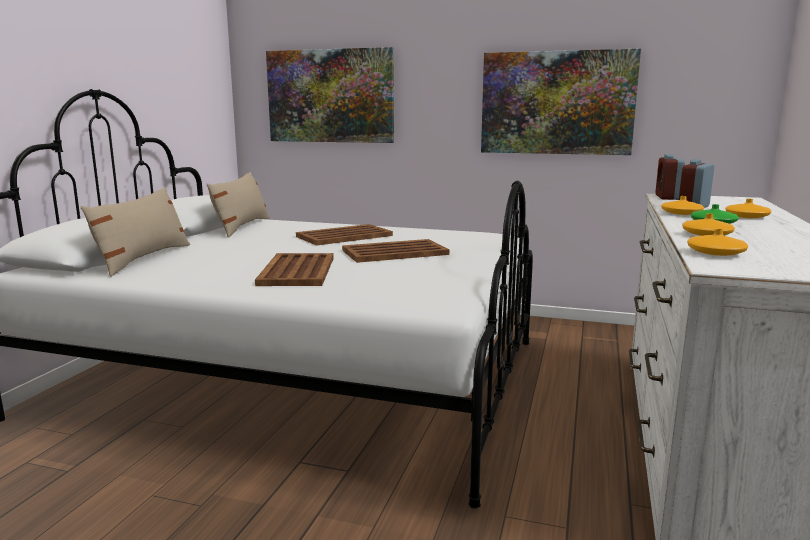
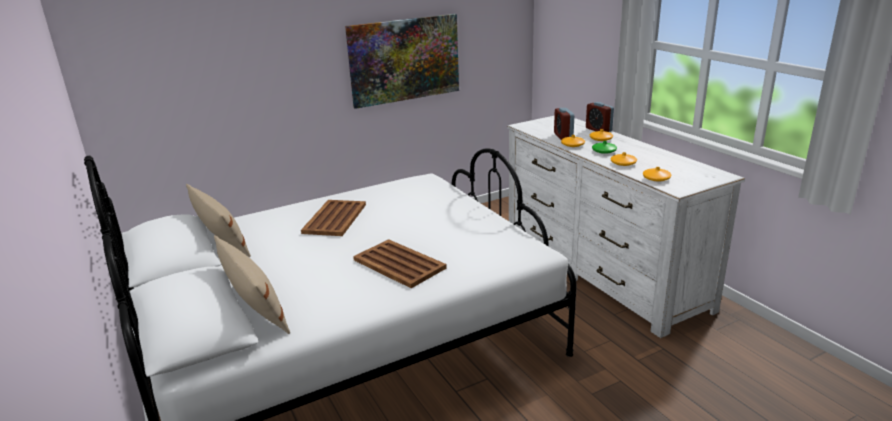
camera: 45 degrees left, 10 degrees up
(330, 96) = (200, 81): picture -> none
(393, 252) = (409, 221): brown tray -> none
(667, 197) = (528, 127): alarm clock -> alarm clock (598, 130)

